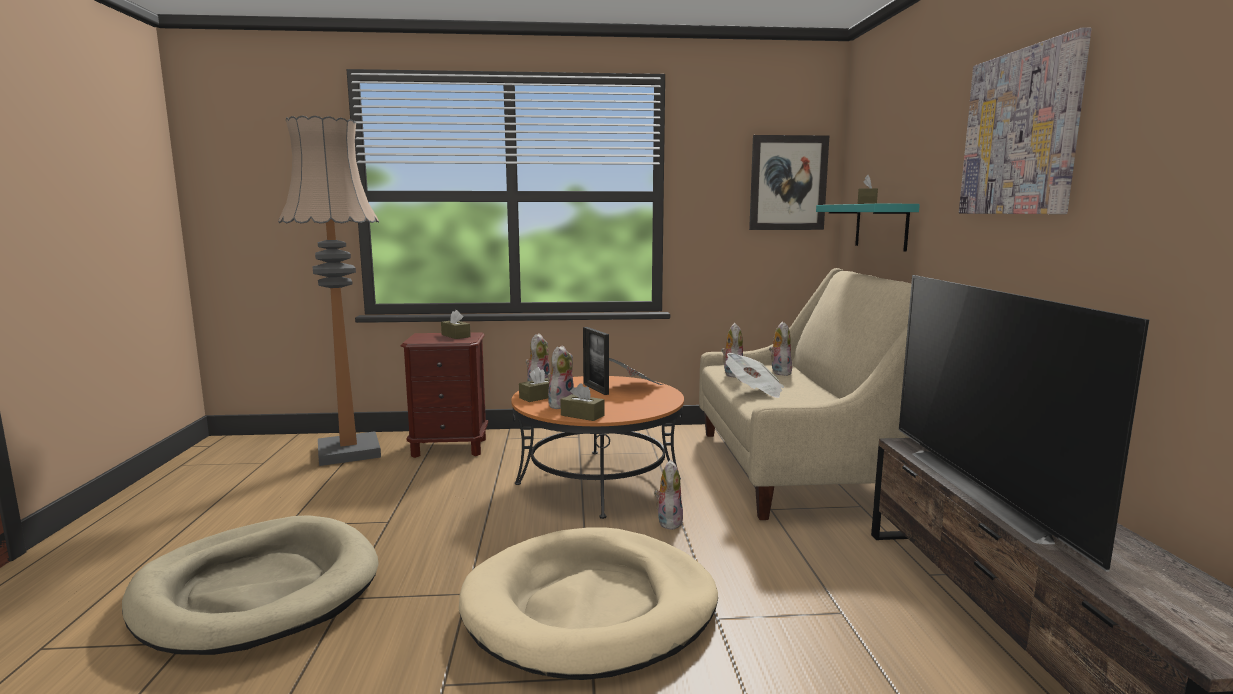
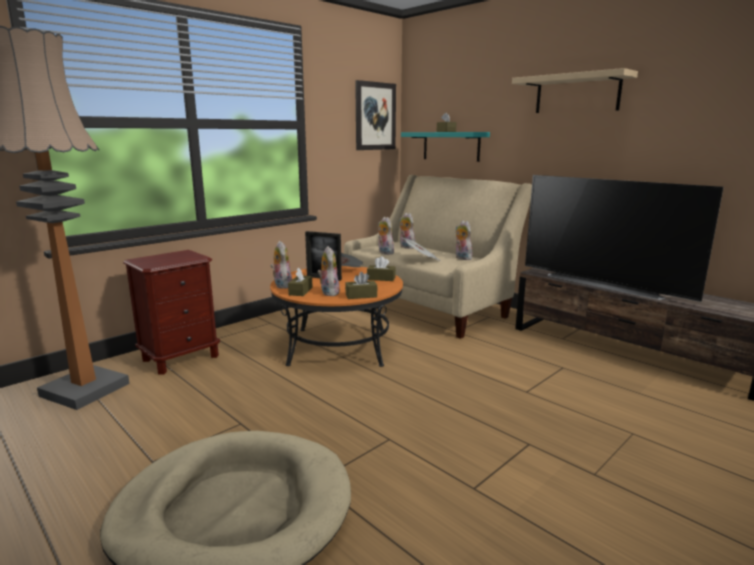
camera: 40 degrees left, 5 degrees up
(455, 336) = (175, 255): brown tissue box -> brown tissue box (381, 278)
(591, 608) = (467, 414): beige dog bed -> none
(668, 521) = (420, 355): plush toy -> plush toy (462, 258)
(1020, 133) = (577, 94): picture -> beige shelf

